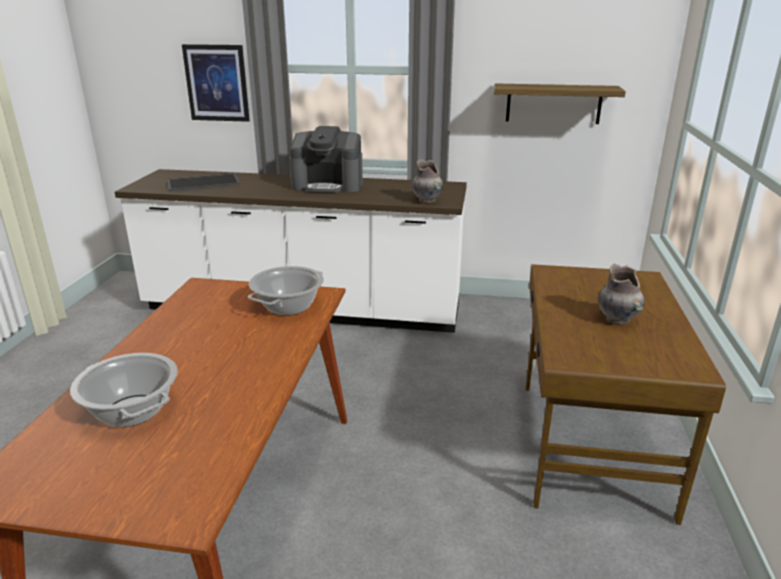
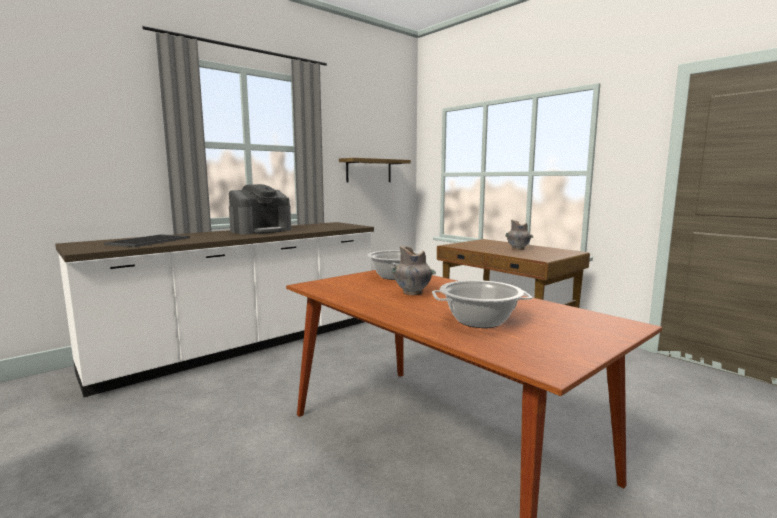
camera: 50 degrees left, 15 degrees down
(217, 83) = (120, 155): picture -> none
(427, 201) = (347, 227): grey vase -> grey vase (413, 293)

